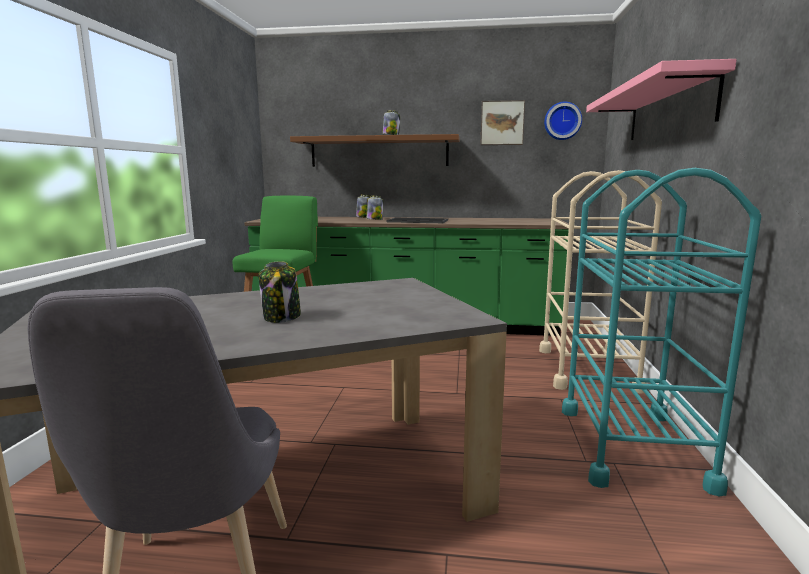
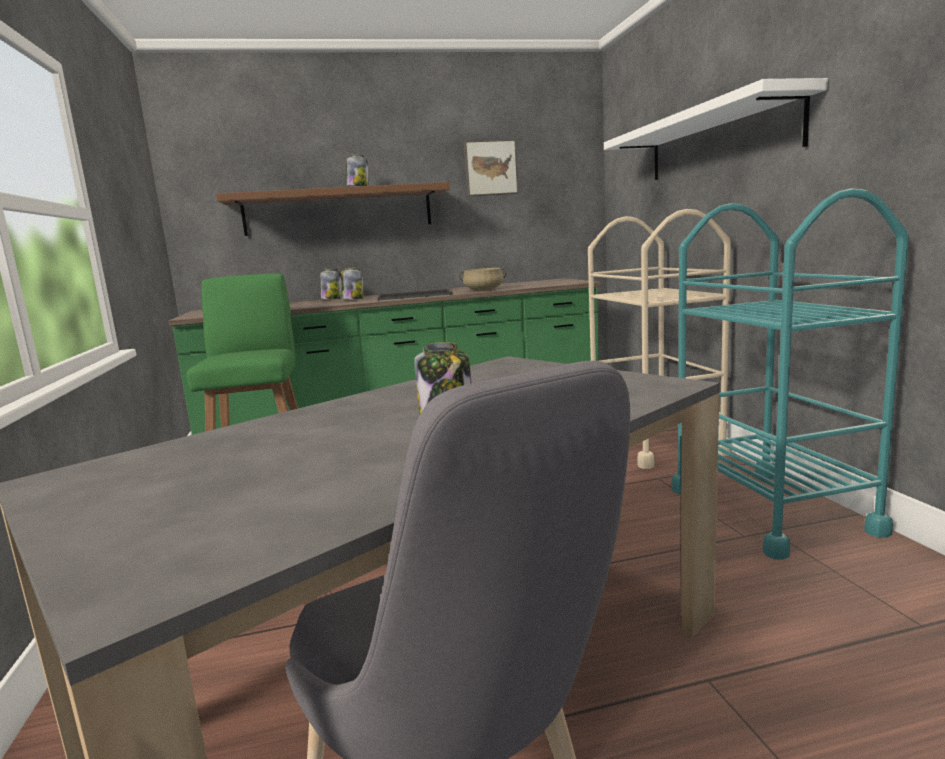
camera: 20 degrees left, 0 degrees up
(472, 222) = (484, 290): none -> beige cooking pot
(562, 121) = (557, 164): wall clock -> none
(668, 110) = (718, 141): pink shelf -> white shelf

